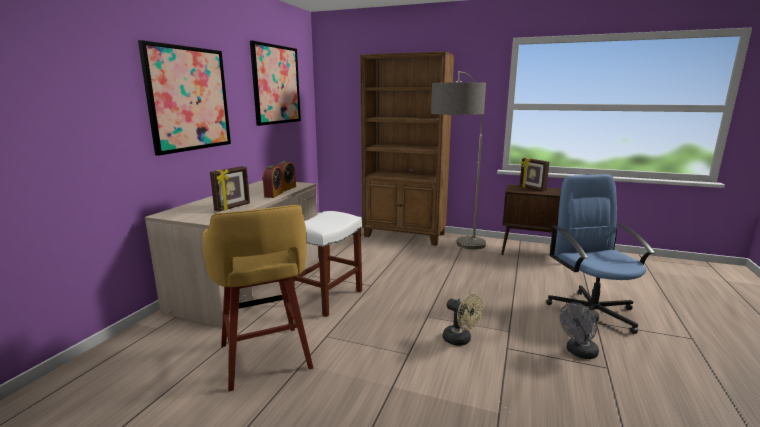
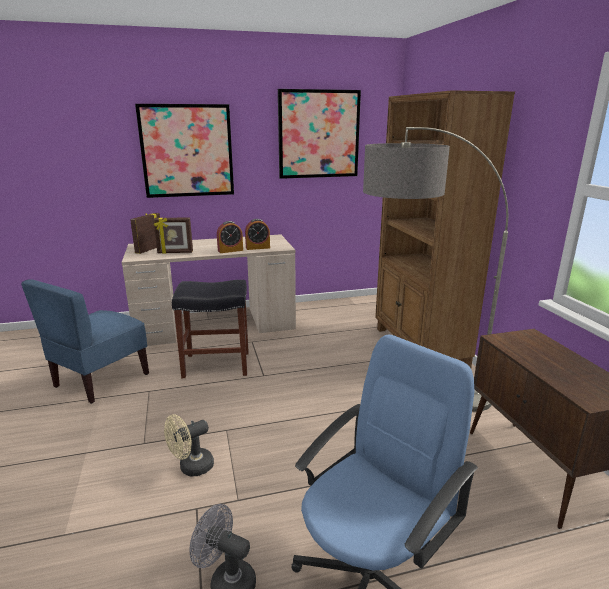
camera: 55 degrees right, 5 degrees up
(265, 358) = (101, 380): yellow stool -> blue chair
(326, 298) = (215, 365): white stool -> black stool
(460, 340) = (191, 468): beige fan -> beige fan turned 45 degrees clockwise
(532, 189) = (541, 350): picture frame -> picture frame (149, 249)

